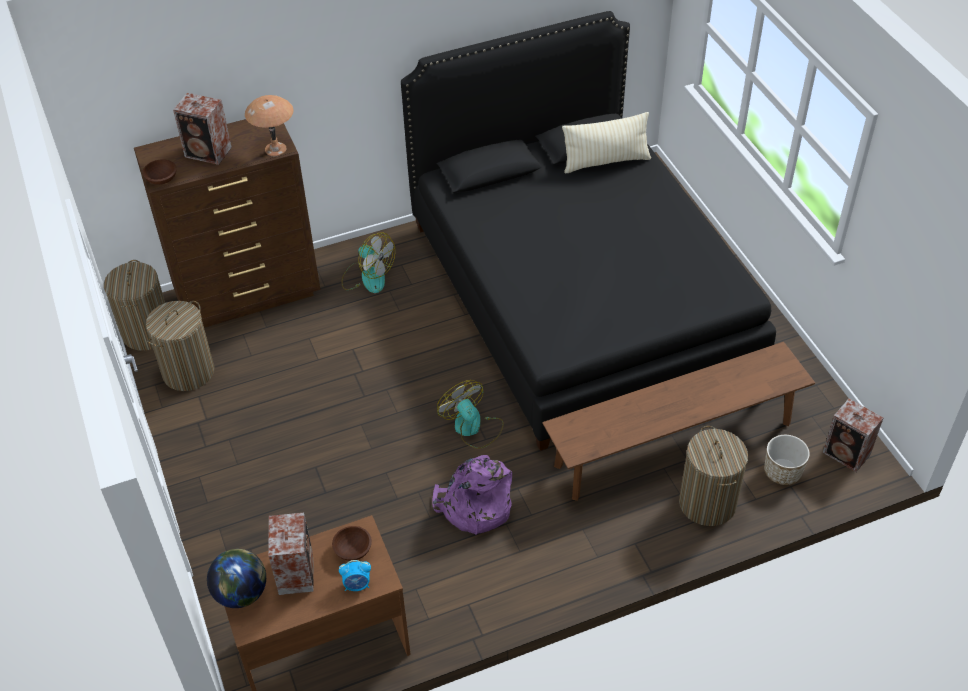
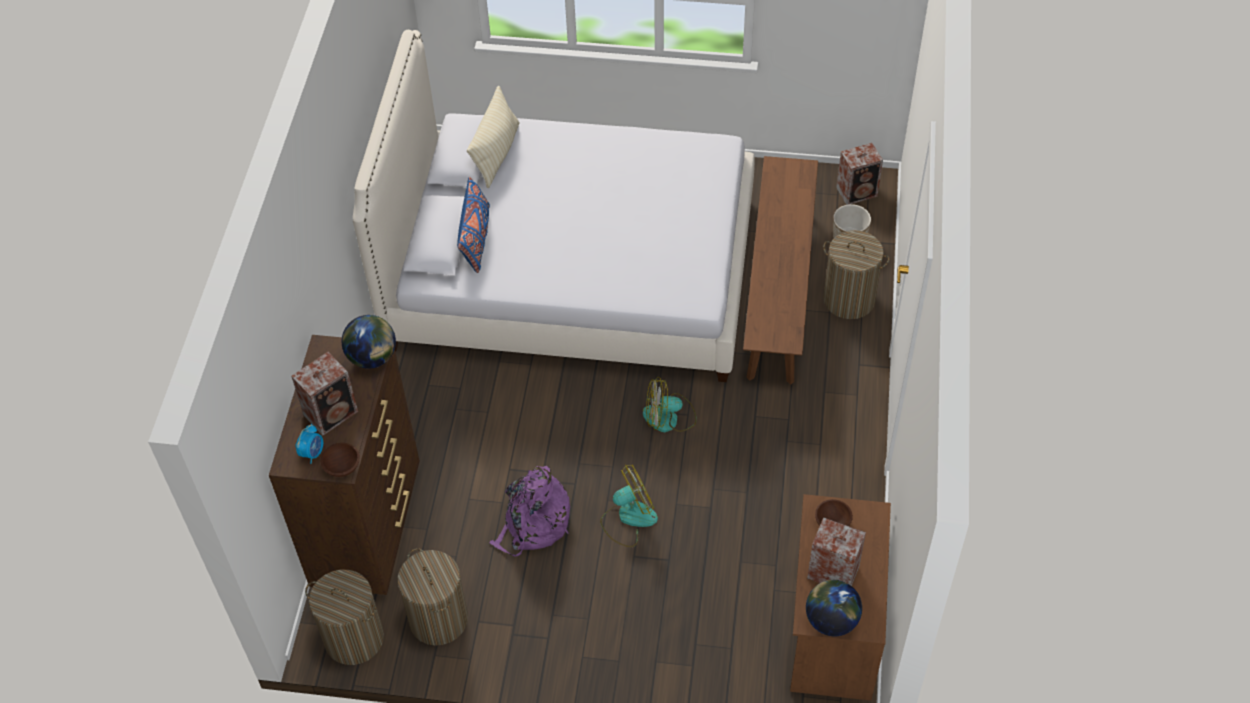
camera: 60 degrees left, 5 degrees up
(275, 149) = (373, 357): brown table lamp -> globe
(357, 585) = (870, 532): alarm clock -> alarm clock (312, 453)
(367, 277) = (423, 418): fan -> fan (628, 518)
(474, 507) = (755, 455): purple backpack -> purple backpack (533, 524)
(505, 190) = (475, 239): none -> blue pillow
(578, 296) = (571, 273): black bed -> white bed

